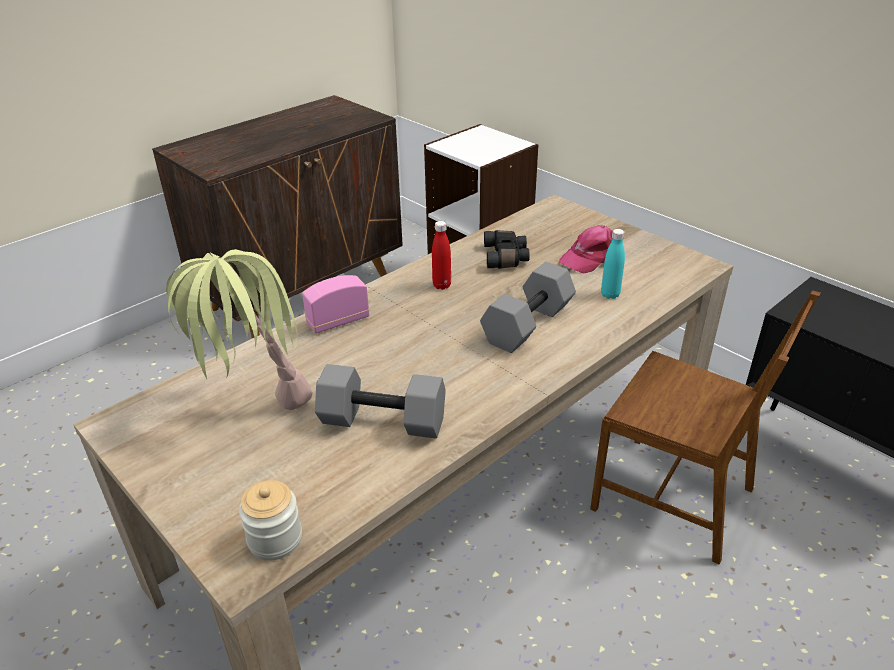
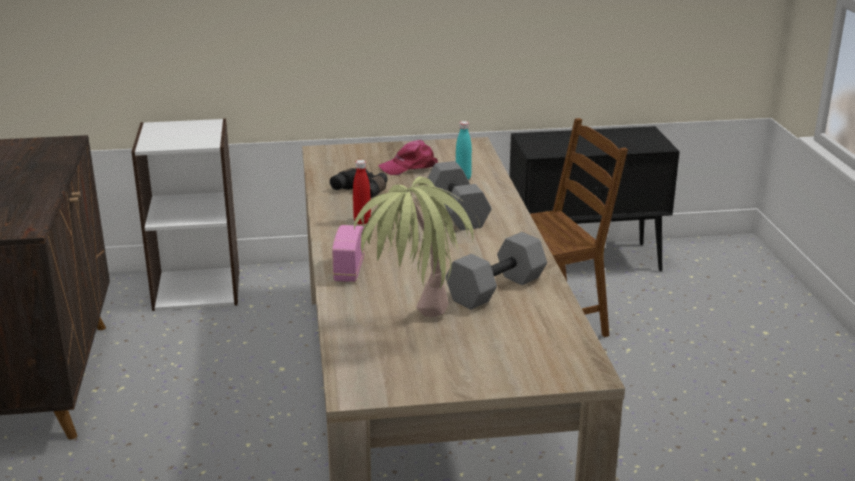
camera: 55 degrees left, 10 degrees down
(275, 539) = (571, 356): jar -> none
(590, 257) = (409, 167): pink cap -> pink cap turned 75 degrees clockwise

